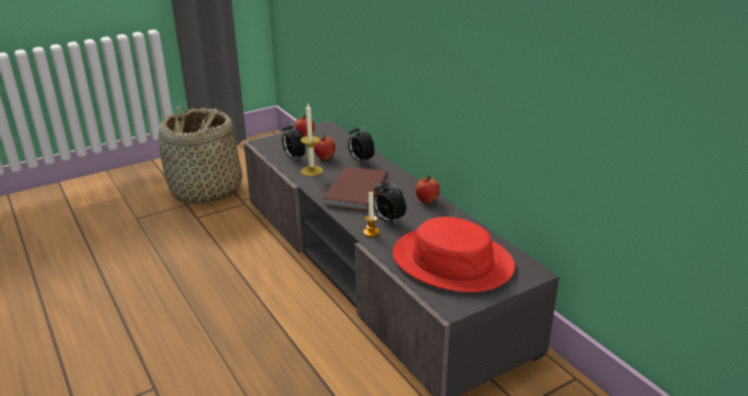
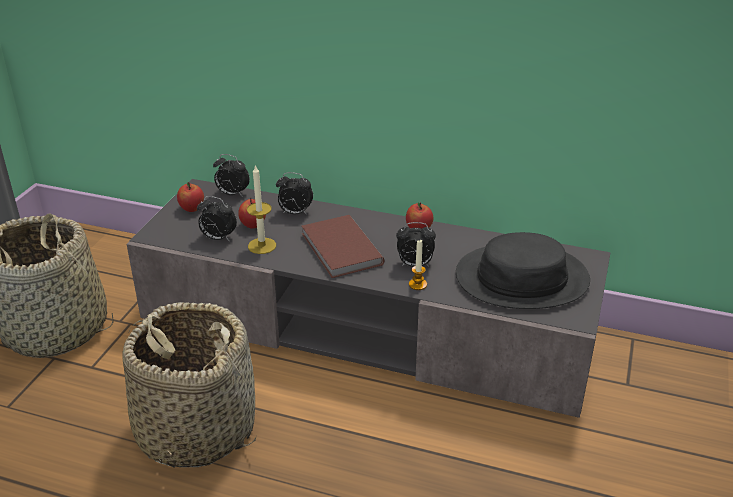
camera: 40 degrees left, 5 degrees up
(201, 275) = (195, 429): none -> basket
(340, 136) = (232, 194): none -> alarm clock
(452, 261) = (521, 278): red hat -> black hat

